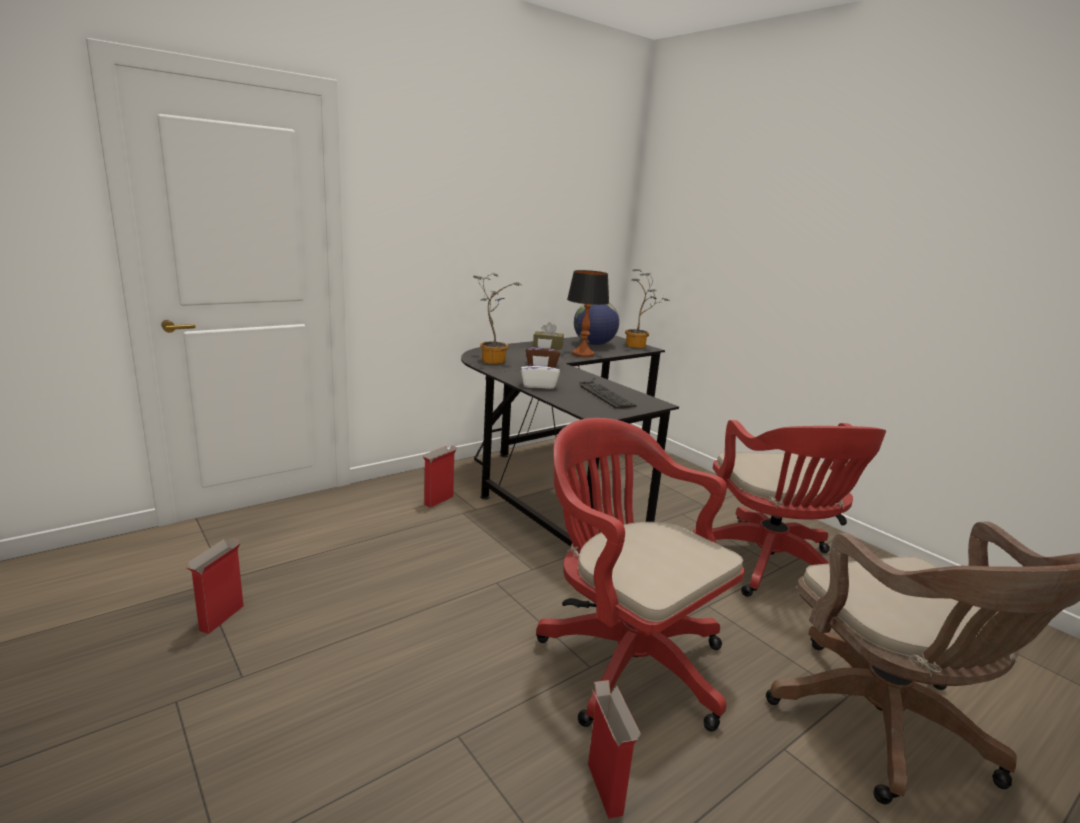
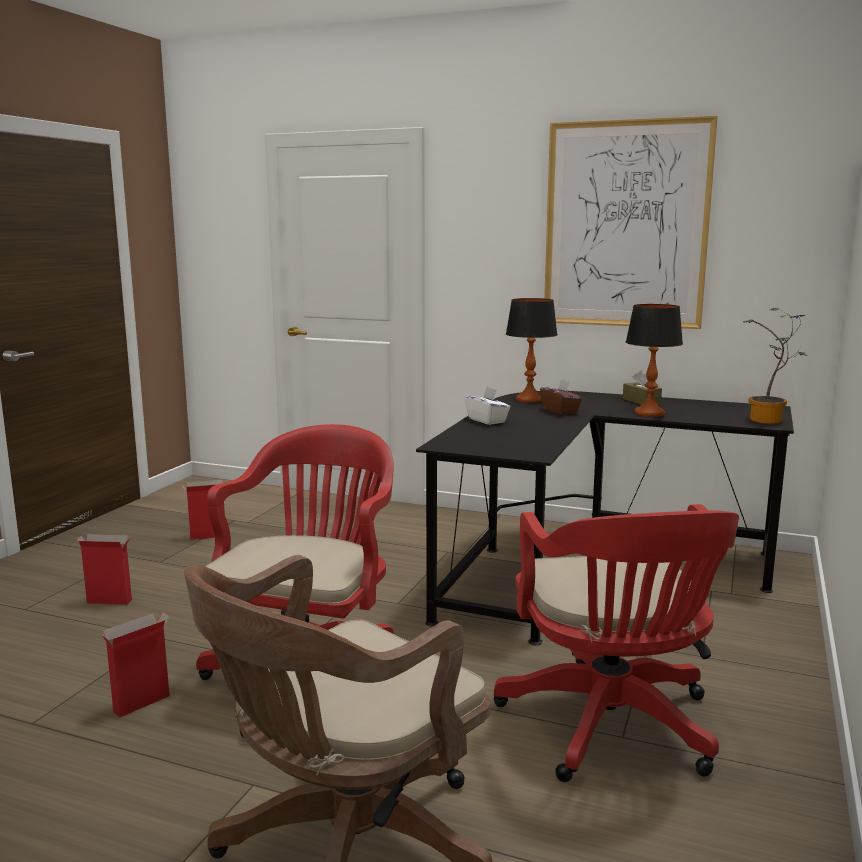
camera: 60 degrees right, 5 degrees down
(439, 500) = (453, 537): cardboard box -> cardboard box (110, 601)
(492, 360) = (529, 399): potted plant -> table lamp
(517, 203) = (625, 225): none -> picture
(594, 344) = (709, 410): globe -> none
(603, 393) = (518, 438): keyboard -> none
(771, 566) = (612, 728): red office chair -> red office chair turned 60 degrees counterclockwise

